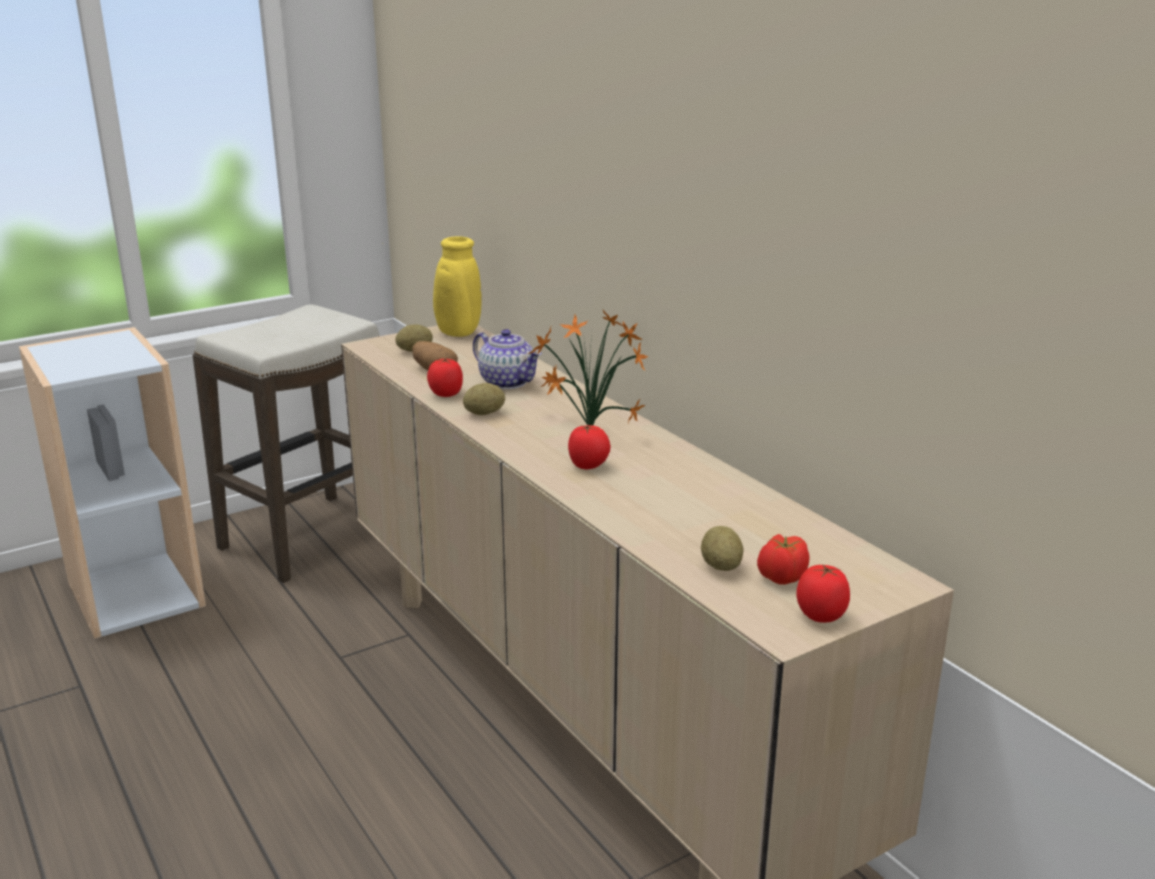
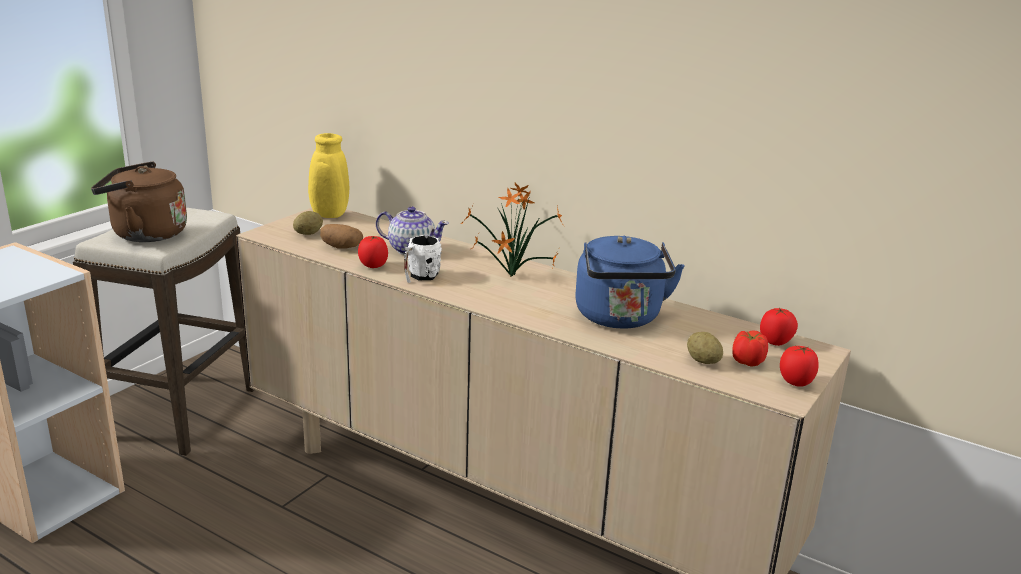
camera: 25 degrees left, 0 degrees up
(266, 333) = (144, 234): none -> brown kettle
(484, 413) = (420, 277): potato -> white mug
(588, 466) = (541, 305): tomato -> tomato (776, 342)
(670, 496) = (620, 318): none -> blue kettle

